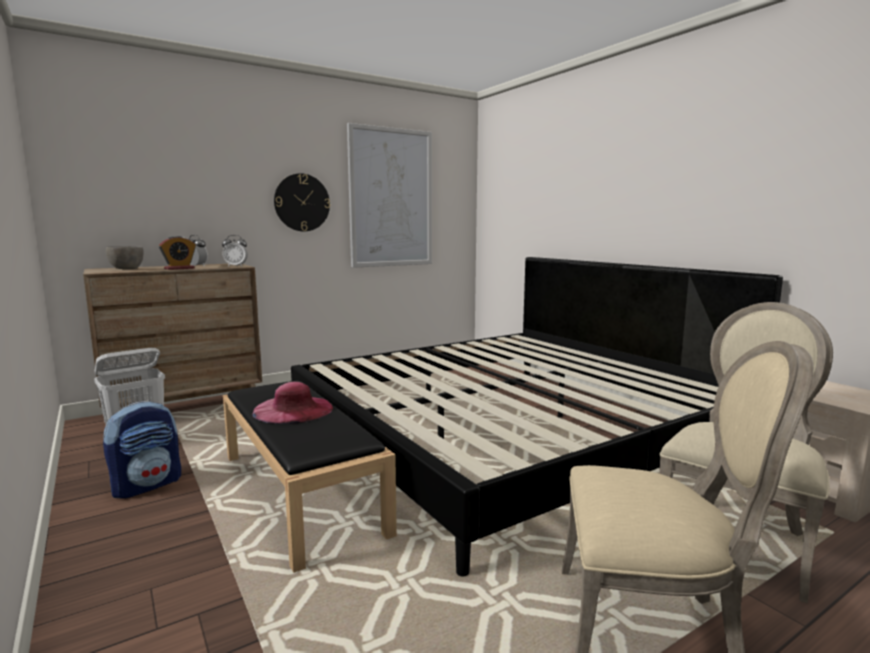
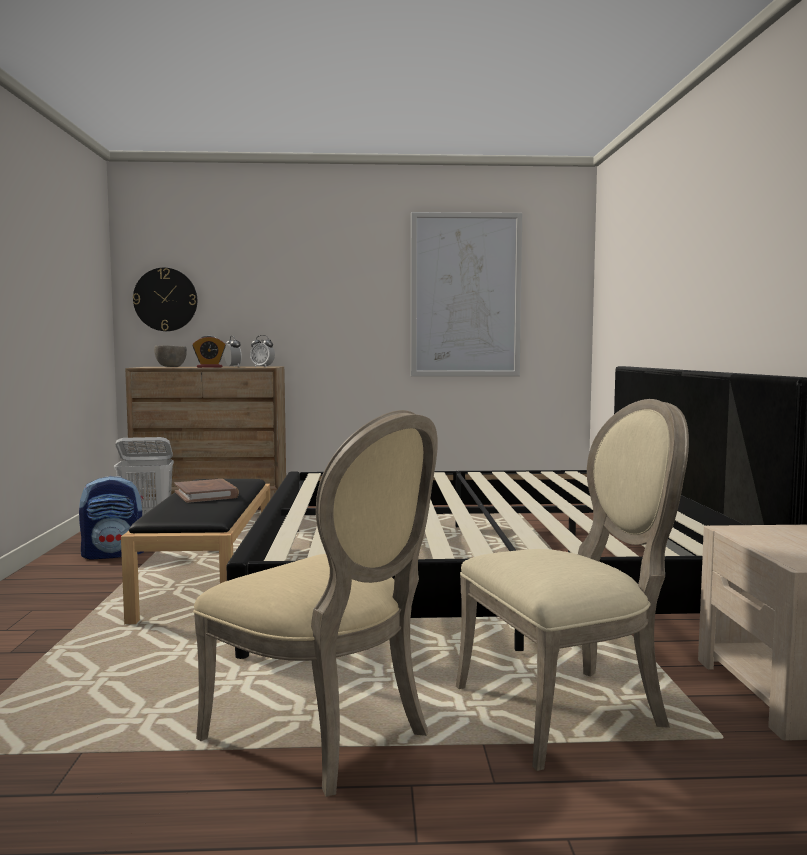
camera: 30 degrees right, 5 degrees down
(293, 409) = (206, 494): pink hat -> brown book
(302, 202) = (355, 302): wall clock -> wall clock (165, 299)

